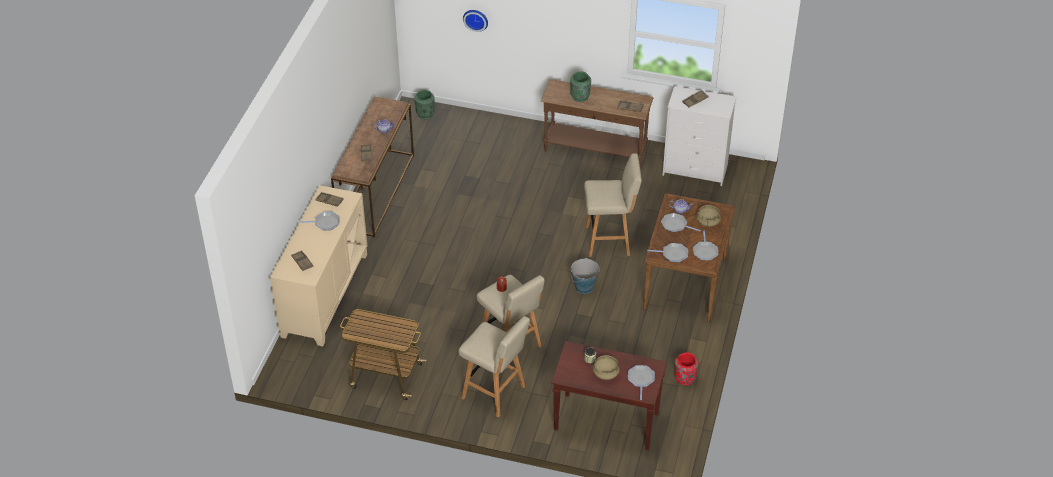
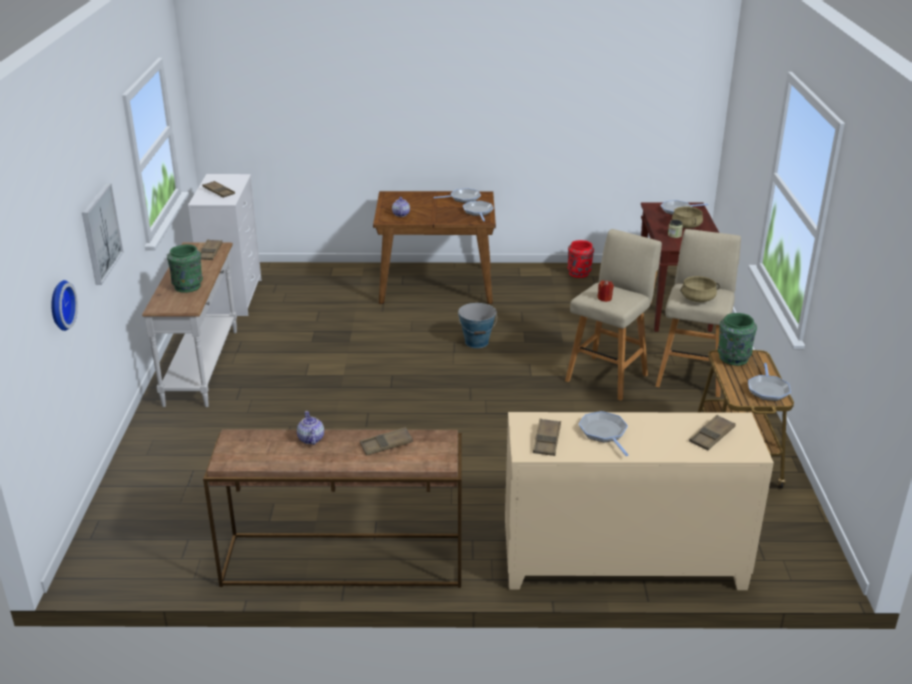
camera: 105 degrees left, 15 degrees down
(425, 114) = (108, 547): green vase -> green vase (733, 358)
(549, 25) = (100, 233): none -> picture
(595, 151) = (203, 367): brown console table -> white console table
(609, 240) = (384, 336): beige stool -> none
(675, 225) = (428, 214): frying pan -> frying pan (767, 389)
(707, 221) = (413, 200): beige cooking pot -> beige cooking pot (697, 299)

